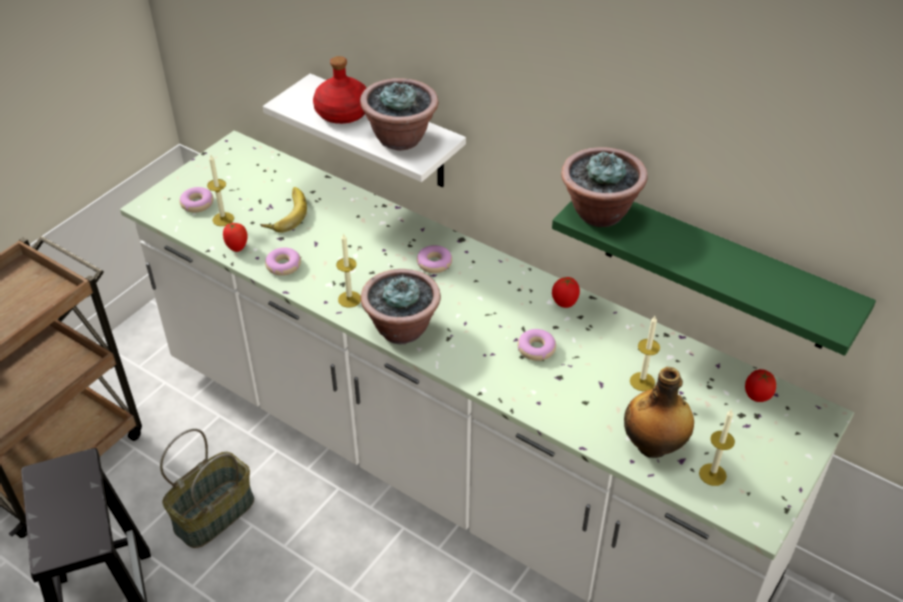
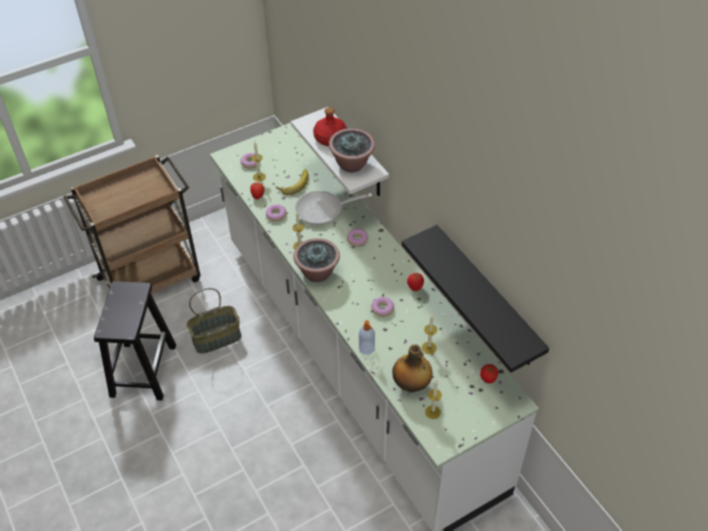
camera: 25 degrees right, 5 degrees up
(355, 237) = (323, 210): none -> frying pan
(551, 415) = (367, 349): none -> soap dispenser
(599, 213) = (429, 244): potted plant -> none
(716, 268) = (487, 298): green shelf -> black shelf

